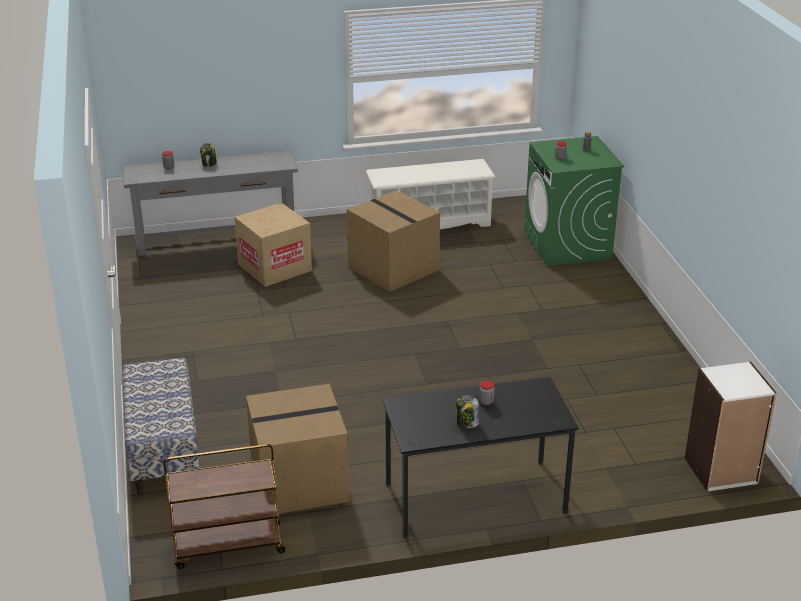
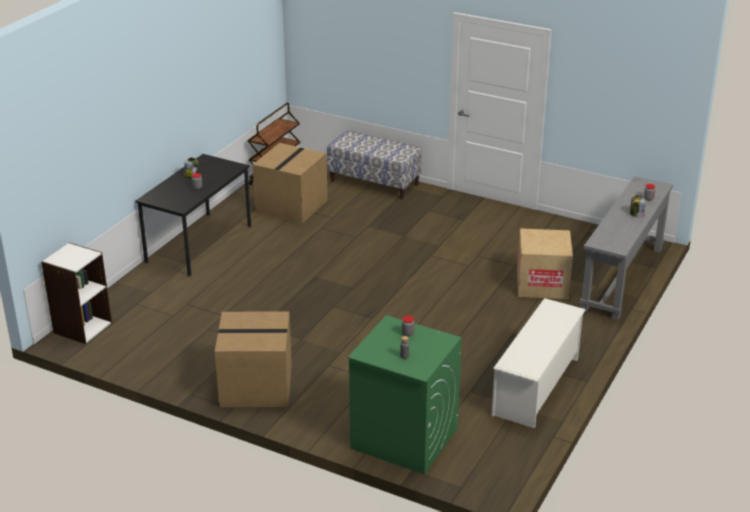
camera: 130 degrees right, 0 degrees up
(395, 268) = (476, 332): cardboard box -> cardboard box (255, 386)

